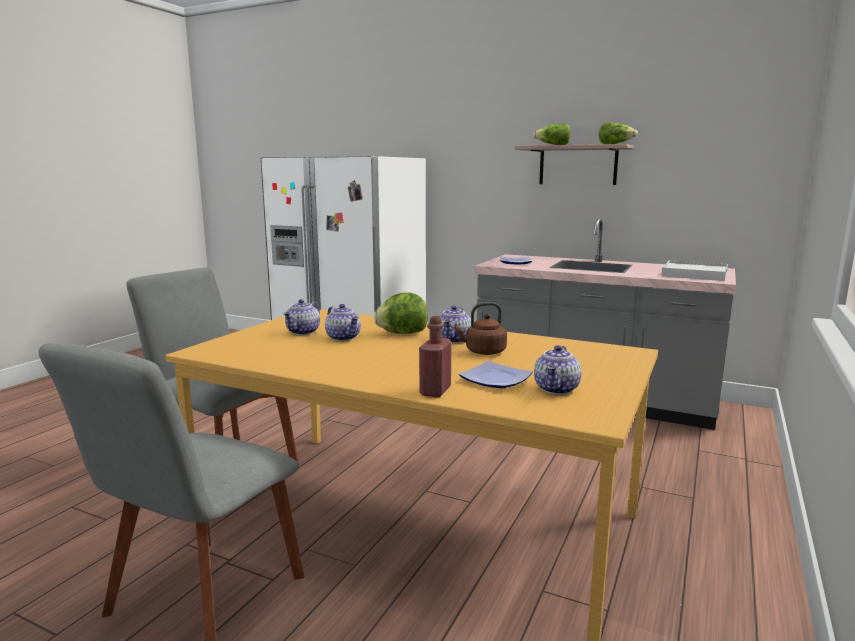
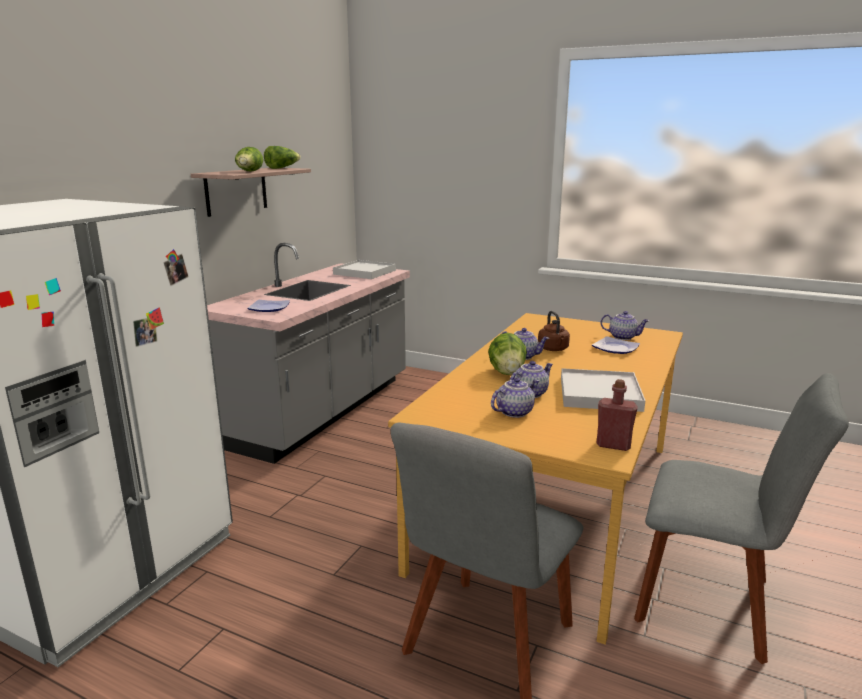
camera: 90 degrees left, 5 degrees up
(303, 332) = (514, 412): teapot -> teapot turned 60 degrees counterclockwise
(330, 359) = (600, 394): none -> white tray
(435, 391) = (649, 362): red bottle -> red bottle (613, 445)

